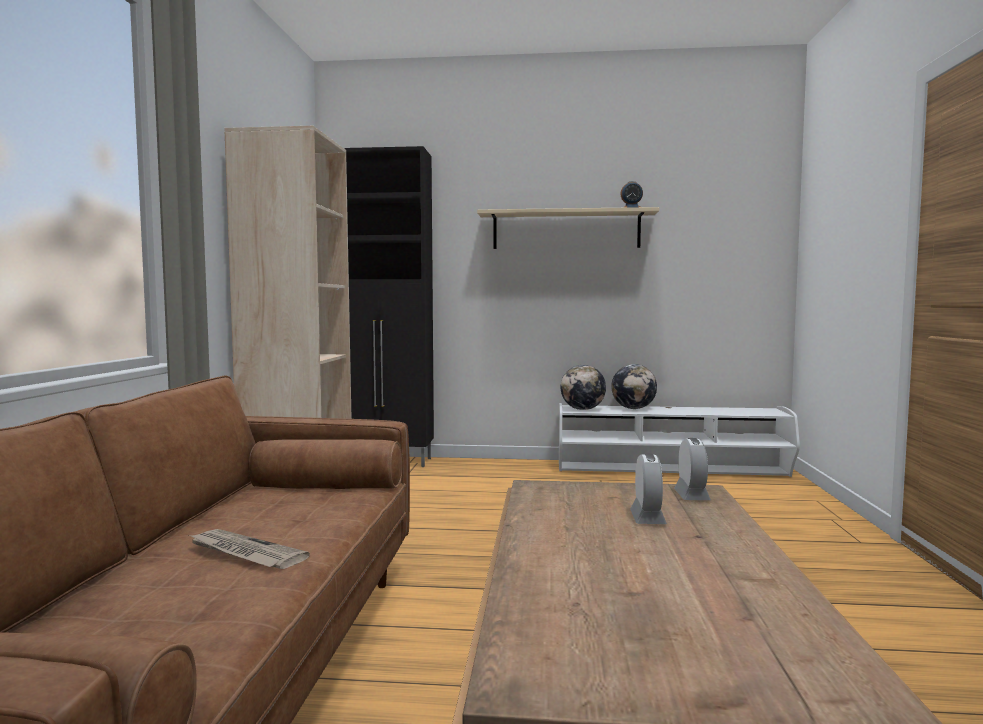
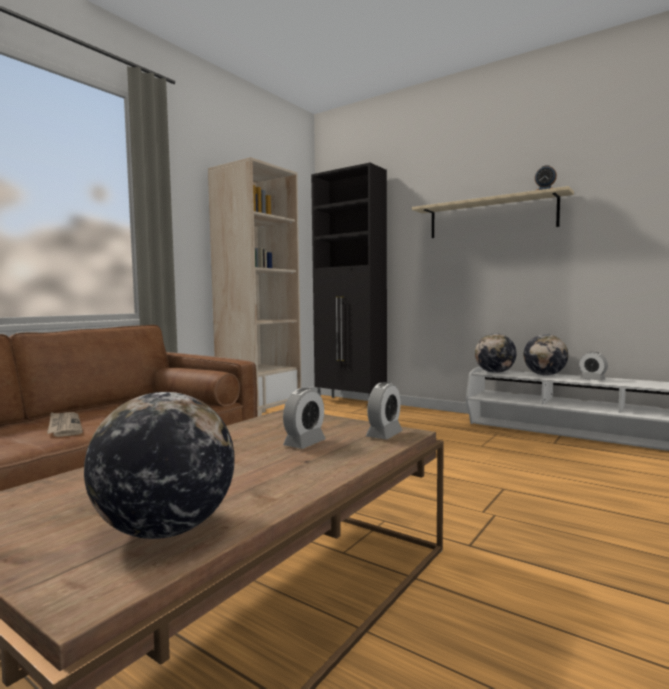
camera: 30 degrees right, 0 degrees up
(682, 410) = (592, 379): none -> alarm clock
(772, 632) = (165, 530): none -> globe

